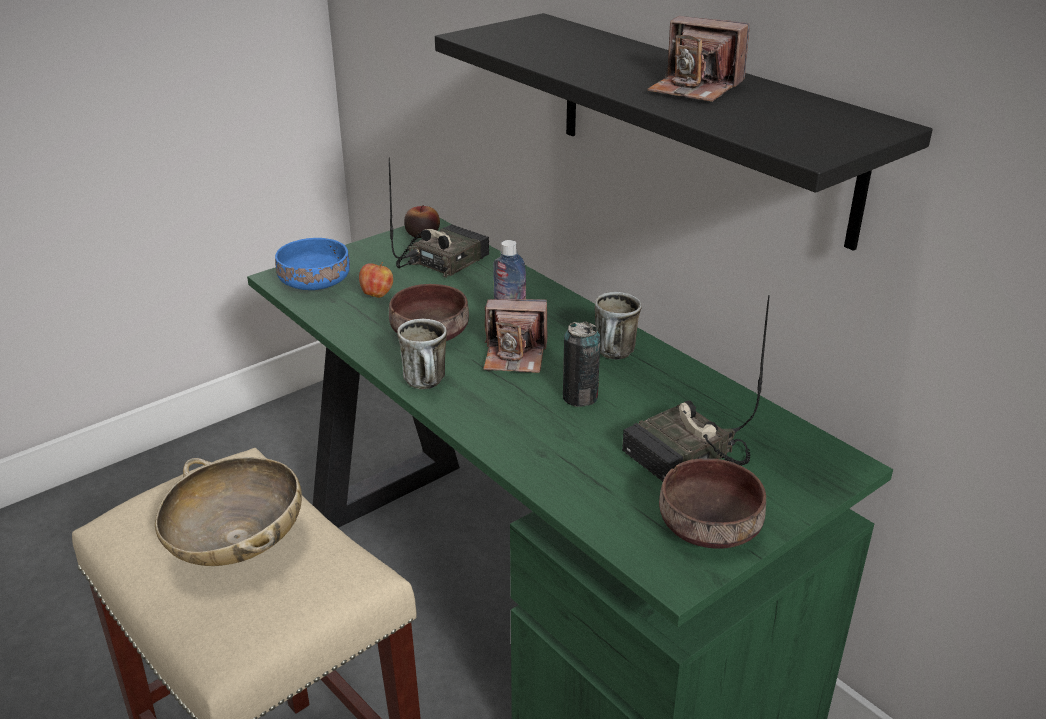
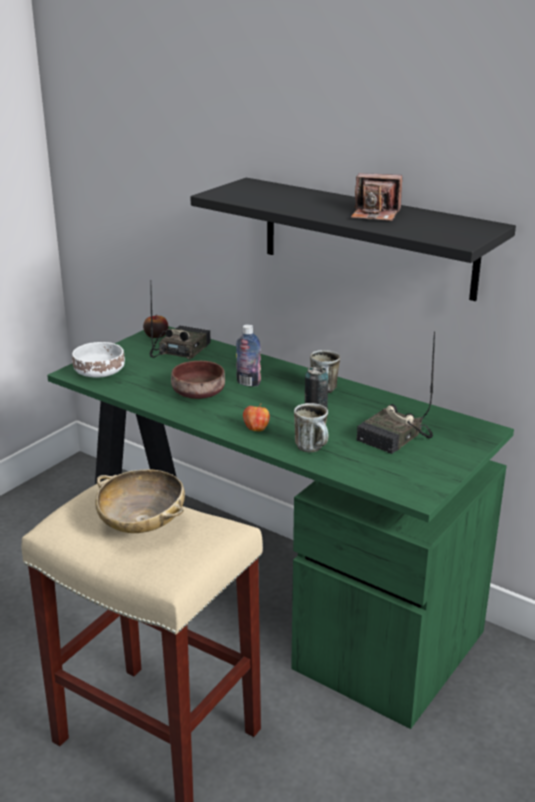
camera: 15 degrees left, 5 degrees down
(316, 282) = (100, 372): blue bowl -> white bowl
(377, 294) = (148, 375): apple -> apple (256, 429)
(428, 384) = (215, 422): mug -> mug (314, 449)
(515, 356) = (262, 399): camera -> none
(710, 528) = (426, 471): brown bowl -> none

